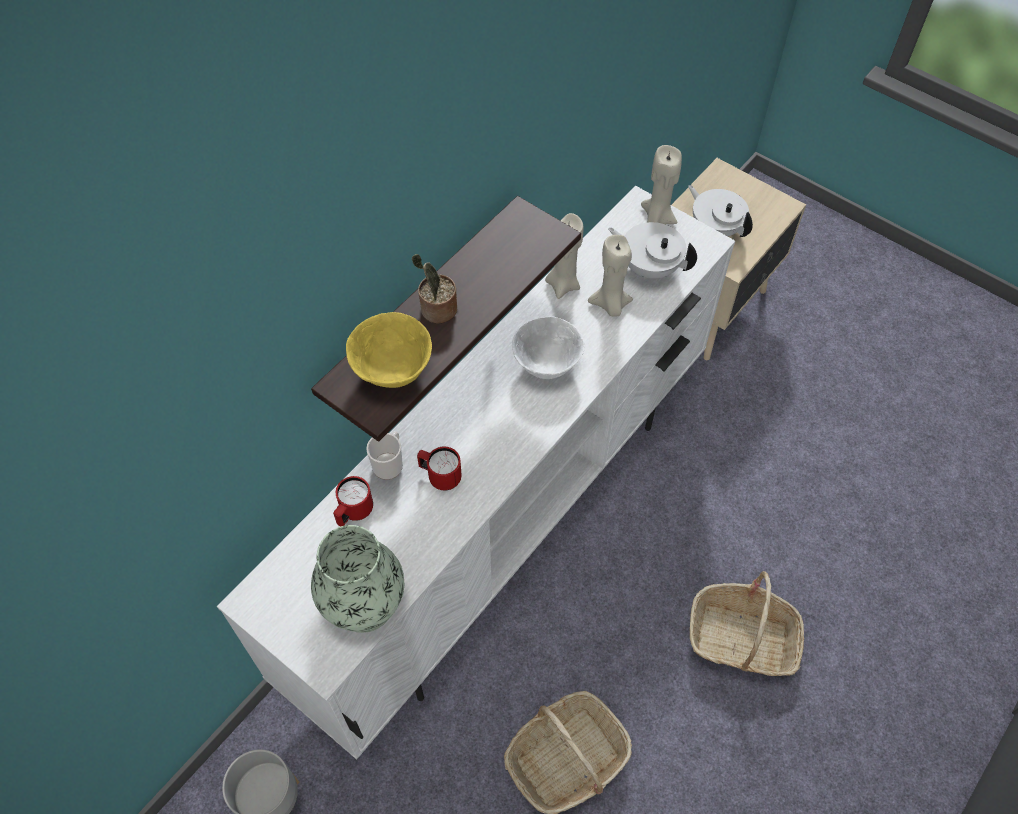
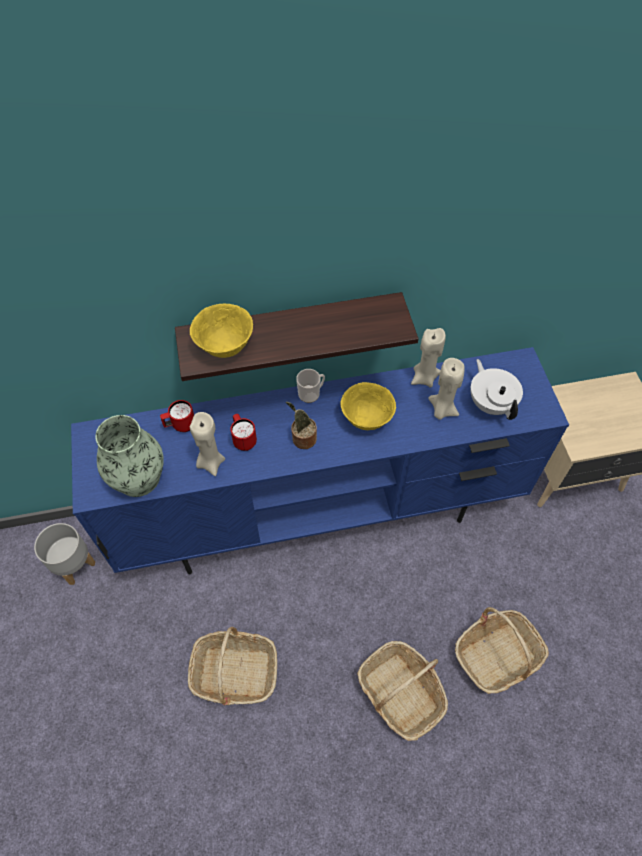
camera: 40 degrees right, 0 degrees up
(389, 463) = (224, 412): mug -> mug (311, 393)
(436, 310) = (284, 328): potted plant -> potted plant (302, 439)
(507, 524) = (322, 514): white tv stand -> blue tv stand
(546, 364) = (366, 418): white bowl -> yellow bowl
(657, 218) = (527, 376): beige candle -> beige candle (210, 462)
(715, 228) = (589, 416): white teapot -> none
(792, 531) = (497, 655): none -> basket

